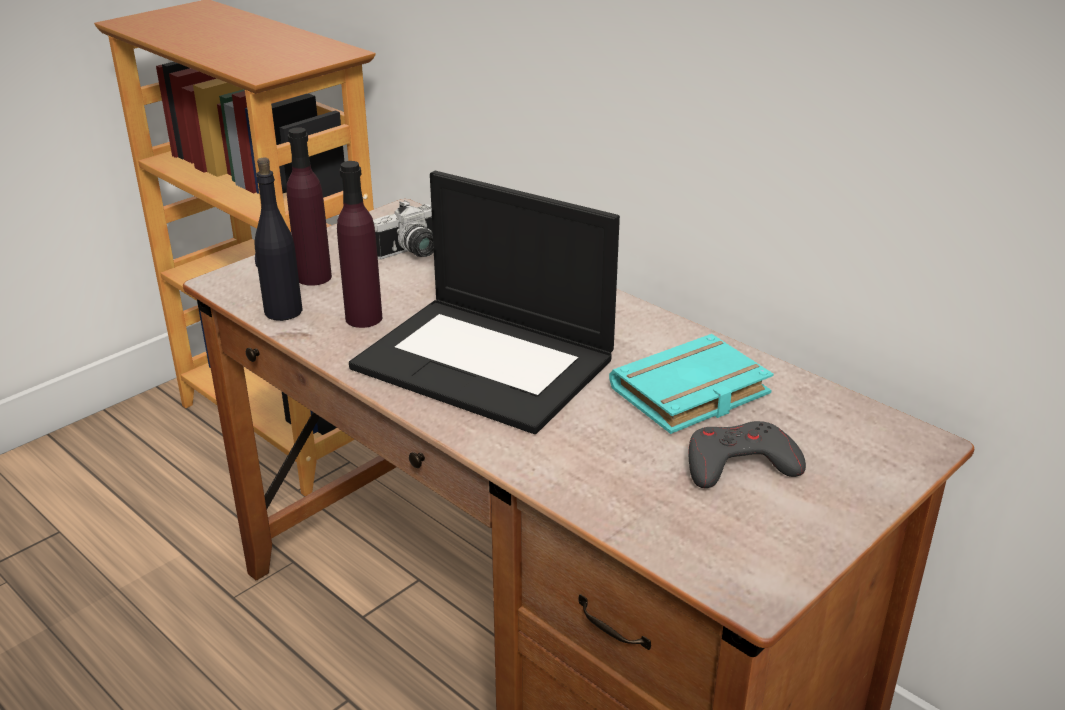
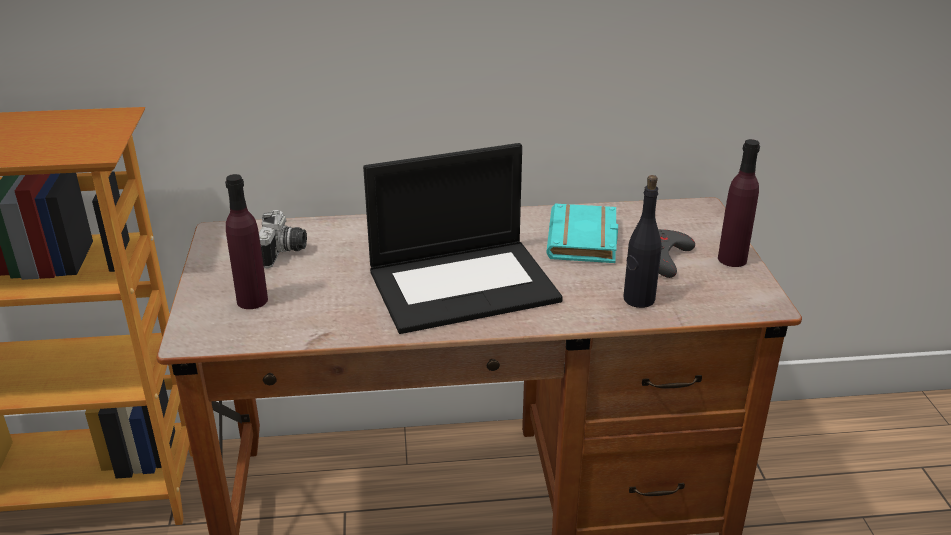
camera: 50 degrees left, 0 degrees up
(282, 311) = (280, 331): black bottle -> black bottle (638, 299)
(364, 318) = (342, 304): purple bottle -> purple bottle (732, 259)

